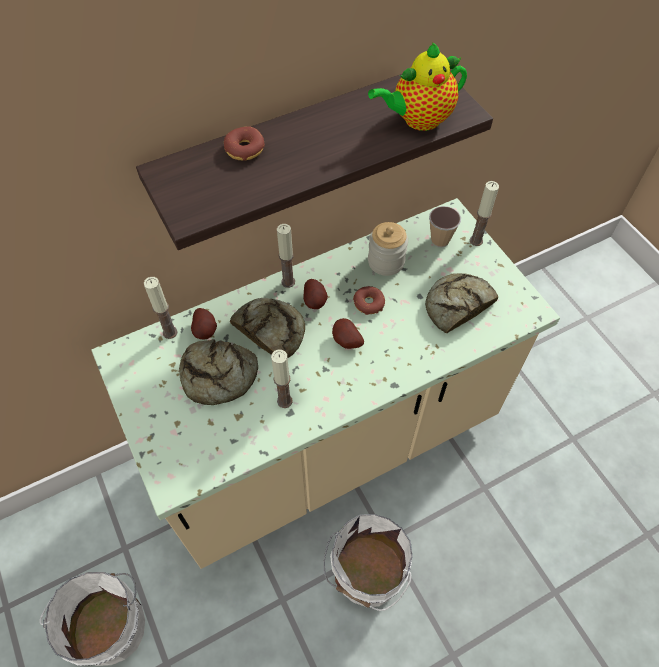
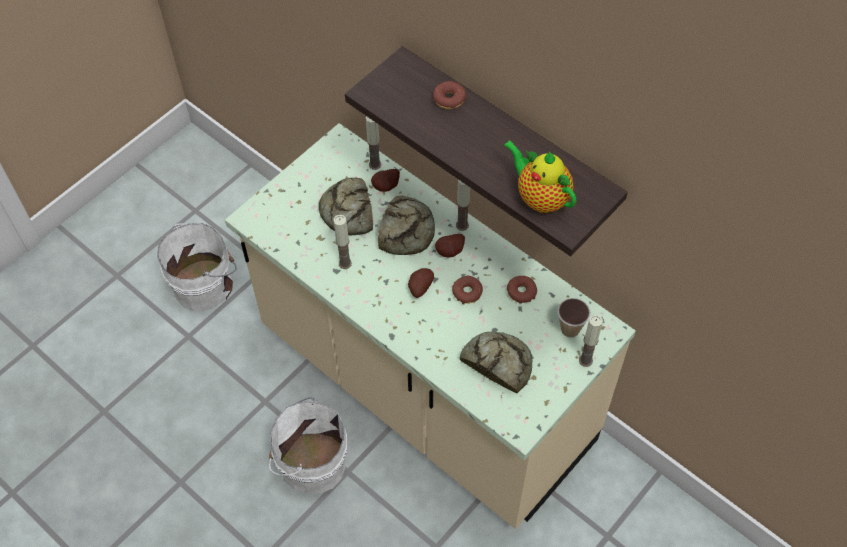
camera: 70 degrees right, 0 degrees up
(386, 261) = (521, 292): jar -> donut

